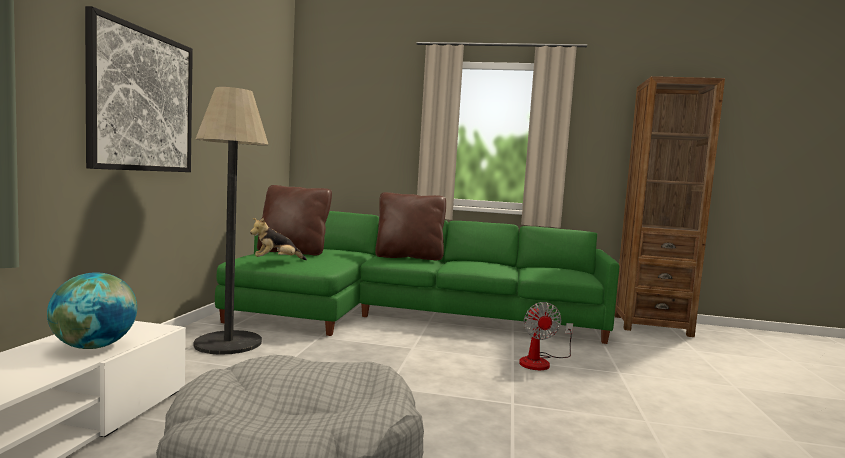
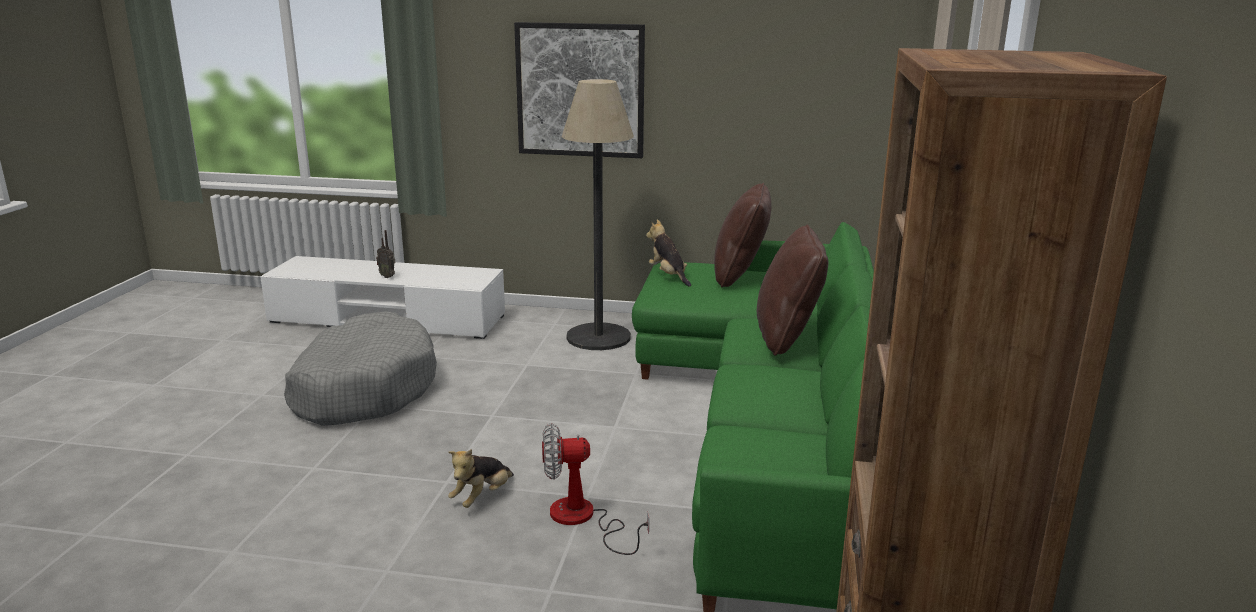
camera: 90 degrees right, 15 degrees up
(32, 373) = (388, 276): none -> radio
(94, 346) = (433, 278): globe -> none
(529, 390) = (482, 497): none -> plush toy

